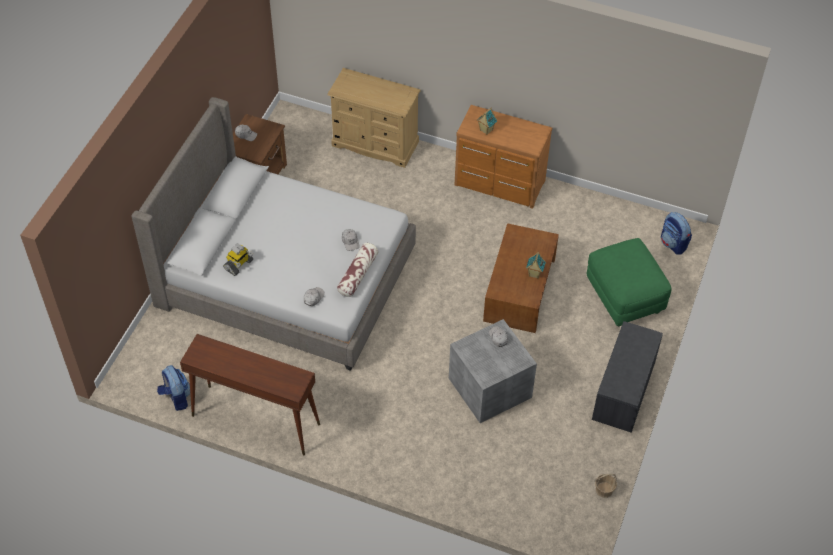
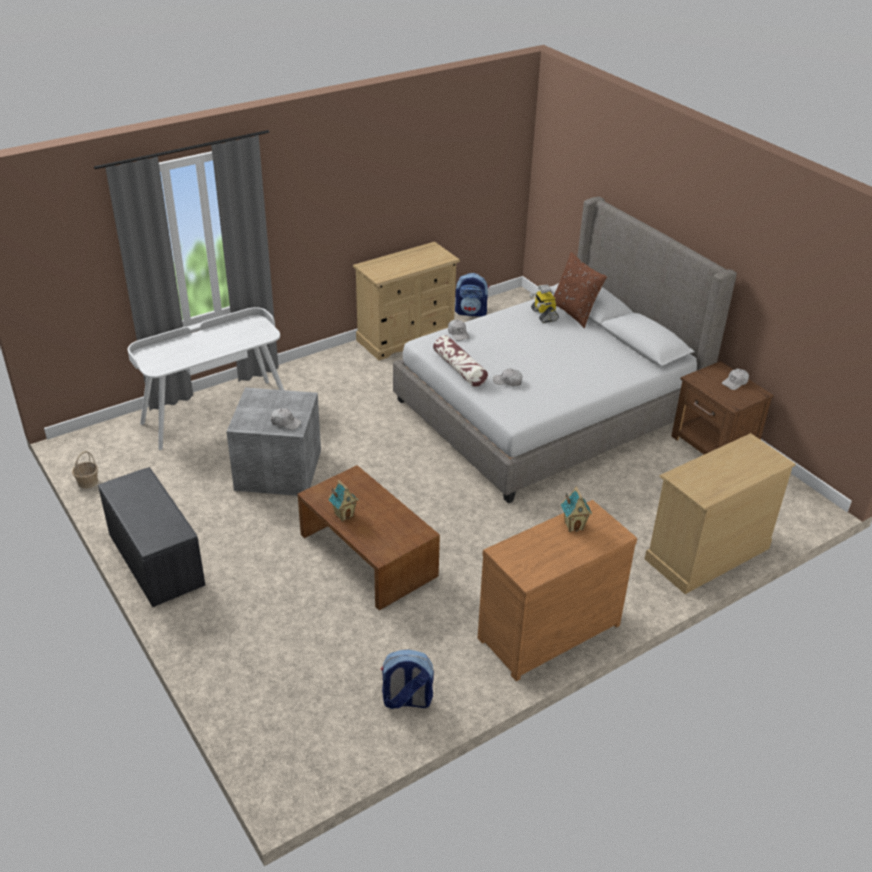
camera: 125 degrees right, 15 degrees down
(220, 249) = (574, 312): none -> brown pillow
(255, 419) = (406, 337): brown console table -> beige dresser
(466, 475) = (215, 413): none -> white desk
(624, 297) = (259, 639): green ottoman -> none
(673, 244) = (279, 750): backpack -> backpack (406, 700)

